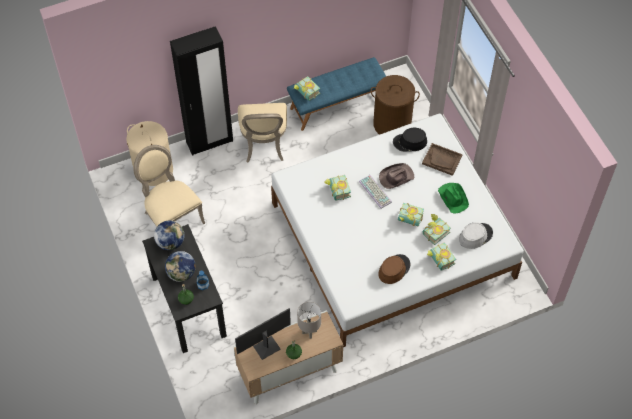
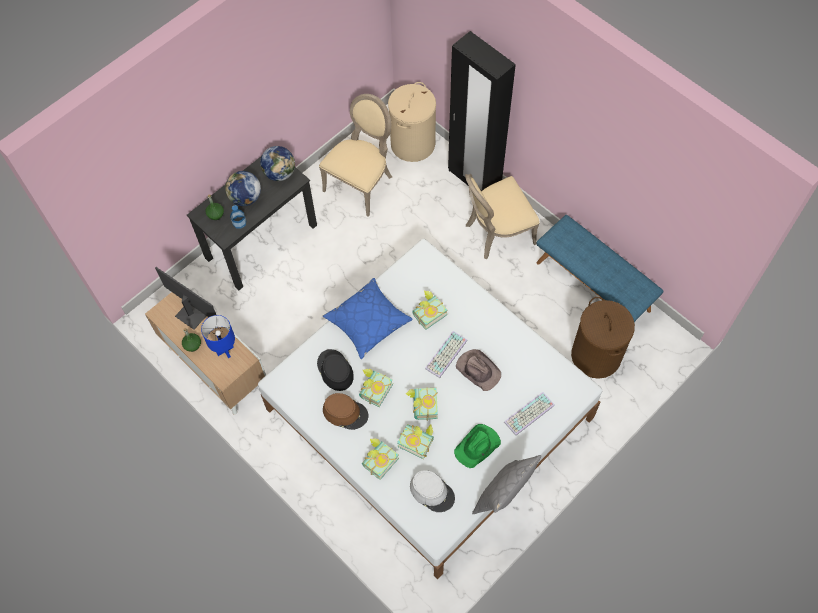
camera: 70 degrees right, 5 degrees up
(305, 93) = (564, 235): book -> book (373, 389)
(309, 332) = (225, 350): grey table lamp -> blue table lamp
(326, 231) = (368, 322): none -> blue pillow
(410, 142) = (538, 368): black hat -> black hat (335, 370)
(442, 160) = (529, 414): brown tray -> keyboard
(493, 195) = (503, 494): none -> grey pillow

